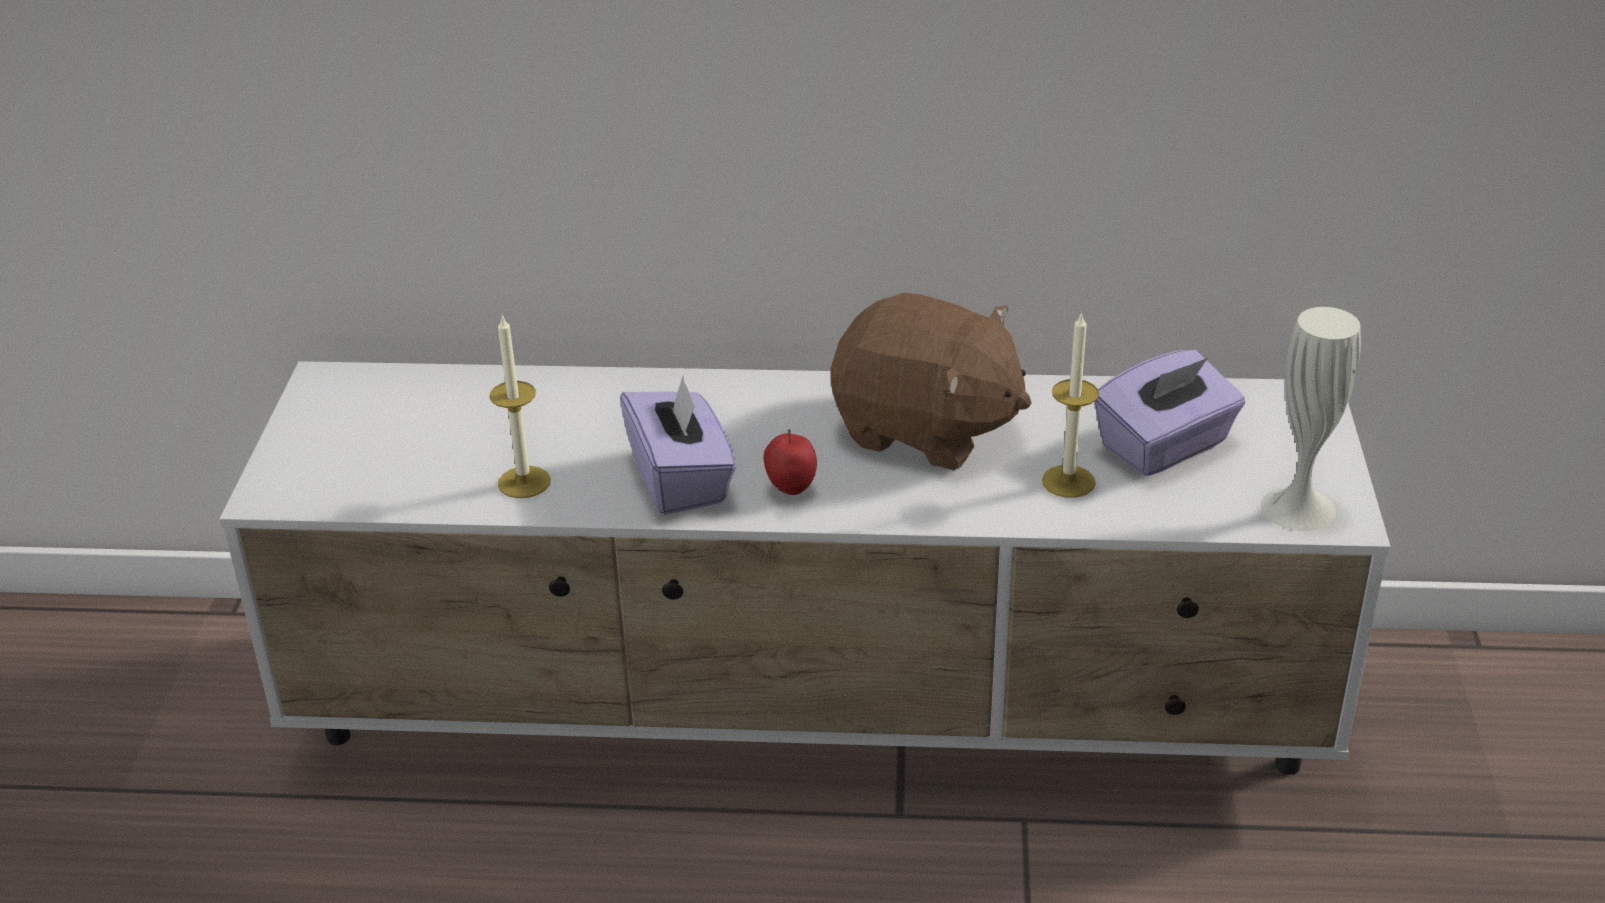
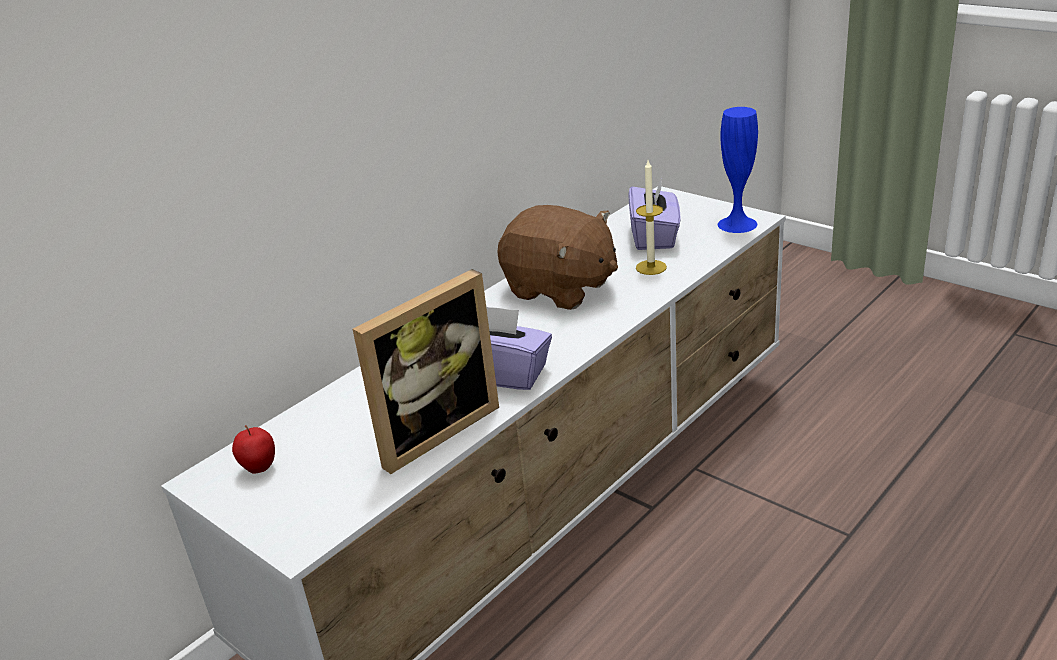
camera: 50 degrees left, 5 degrees down
(524, 482) = (432, 430): candle -> picture frame
(791, 489) = (559, 343): apple -> apple (259, 469)
(926, 430) = (560, 289): brown plush toy -> brown plush toy turned 60 degrees clockwise
(1298, 508) = (737, 224): white vase -> blue vase

